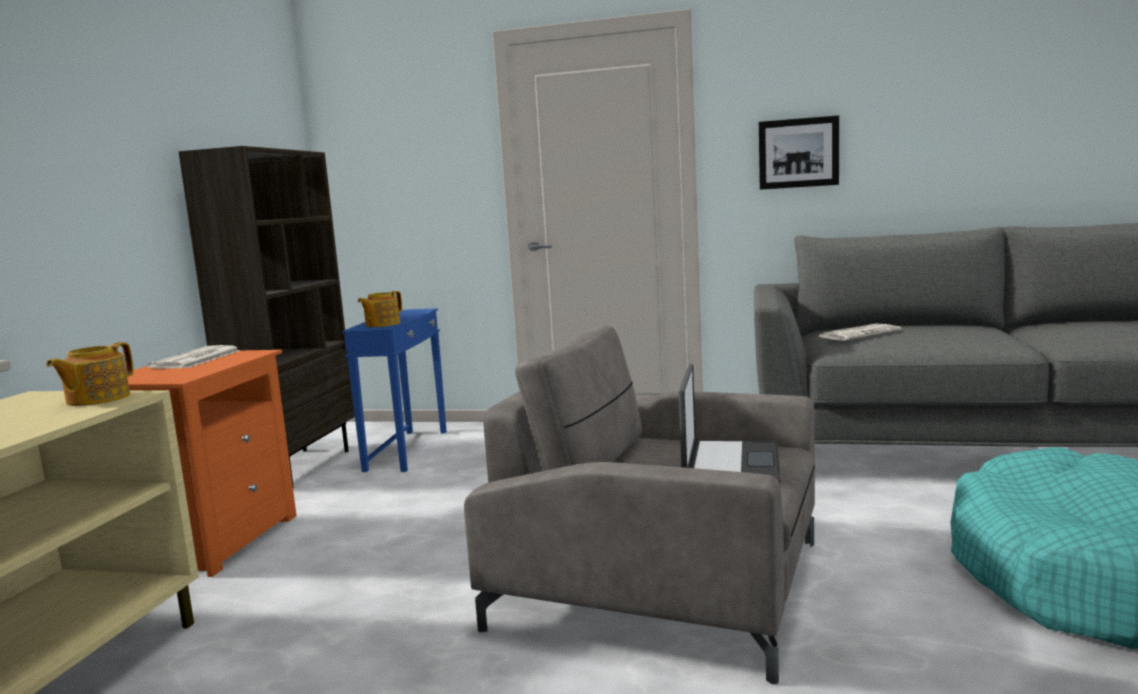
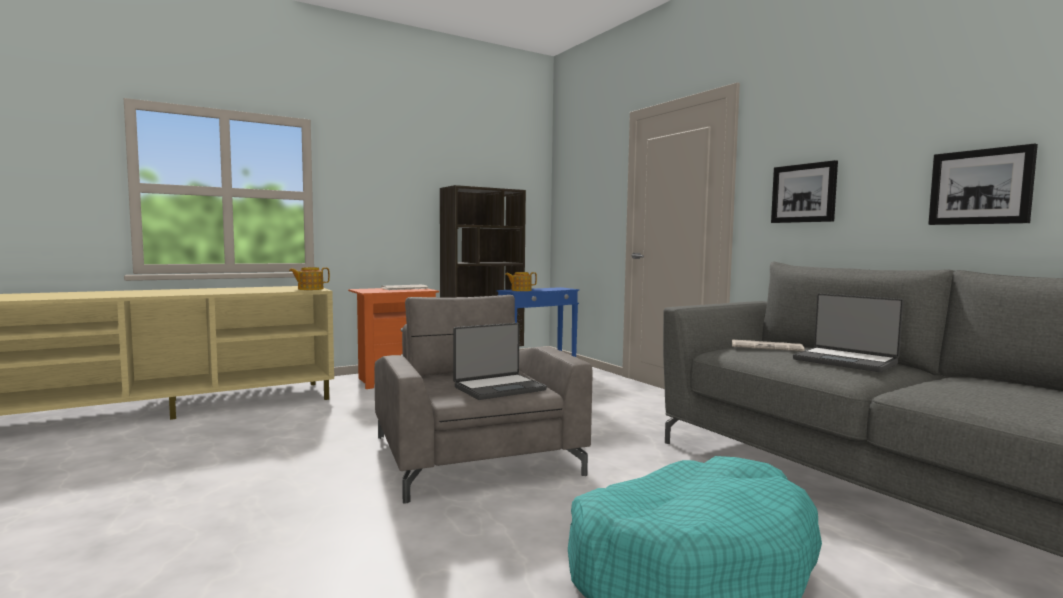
camera: 45 degrees right, 5 degrees down
(956, 331) = (845, 361): none -> laptop
(988, 145) = (980, 187): none -> picture

